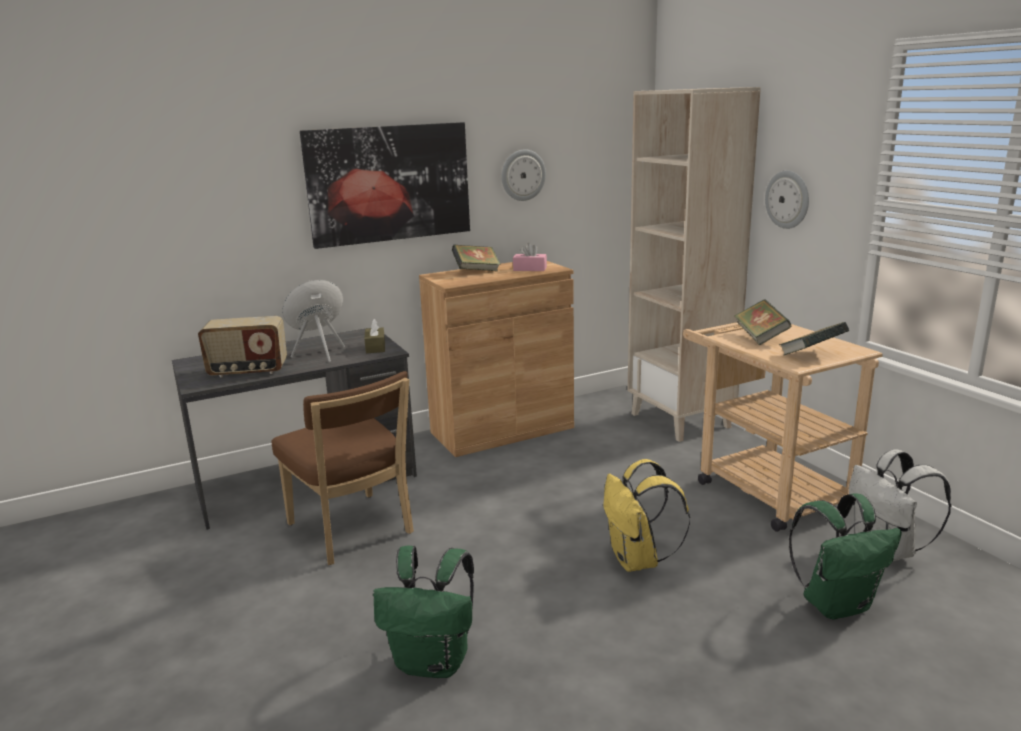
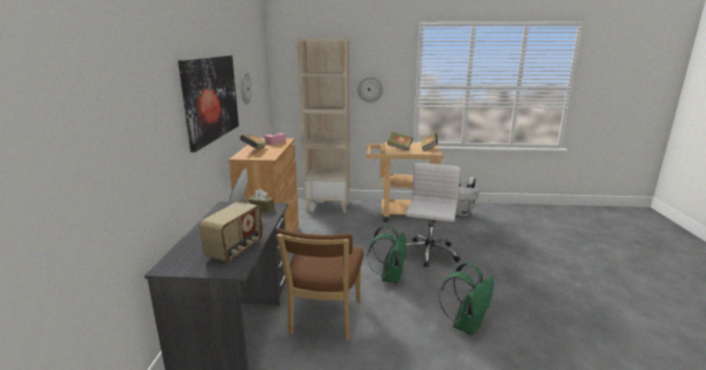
camera: 60 degrees left, 0 degrees up
(353, 531) = (324, 319): brown chair -> brown chair turned 105 degrees clockwise
(638, 561) = (428, 254): yellow backpack -> white office chair
(837, 604) = (483, 232): green backpack -> green backpack (389, 277)

